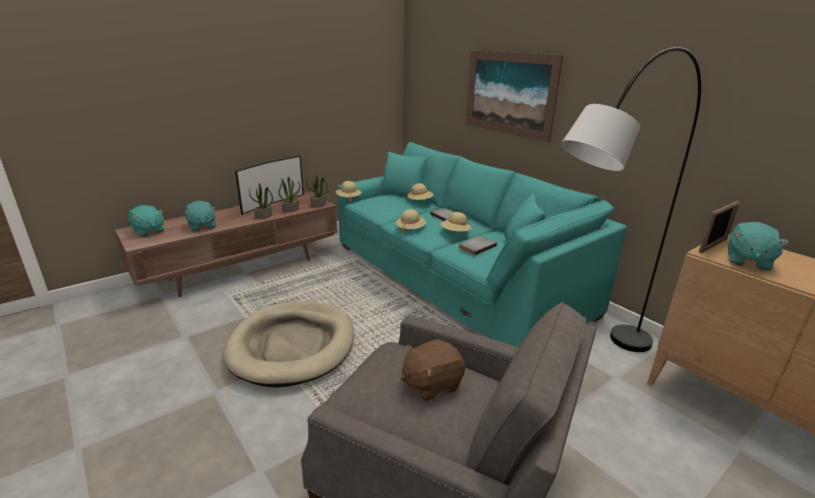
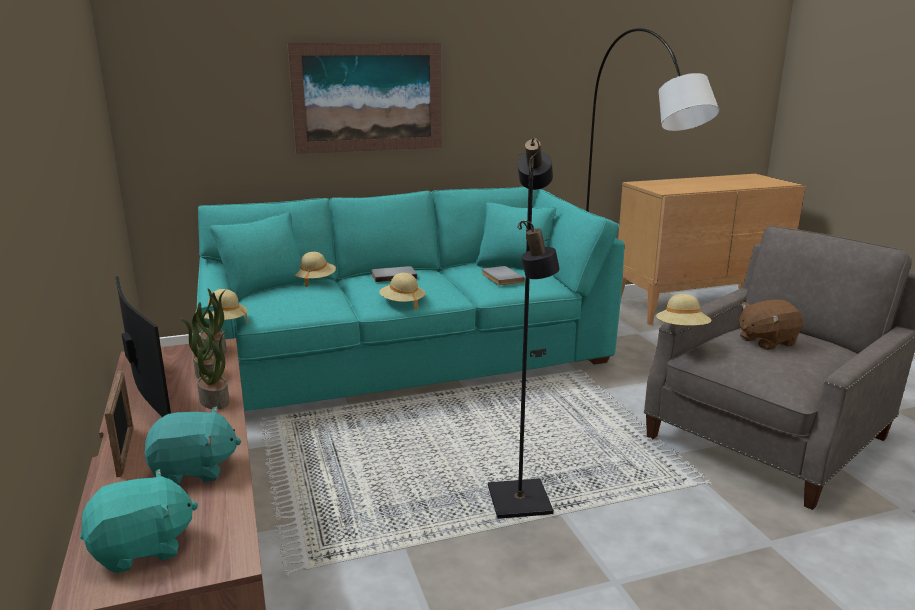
camera: 70 degrees left, 5 degrees down
(293, 346) = (519, 501): beige dog bed -> black floor lamp
(431, 384) = (766, 341): brown plush toy -> brown plush toy turned 75 degrees clockwise
(455, 233) = (445, 282): beige hat -> beige hat (682, 330)
(713, 245) = (650, 188): picture frame -> picture frame (125, 451)
(747, 261) = (680, 188): turquoise plush toy -> none

